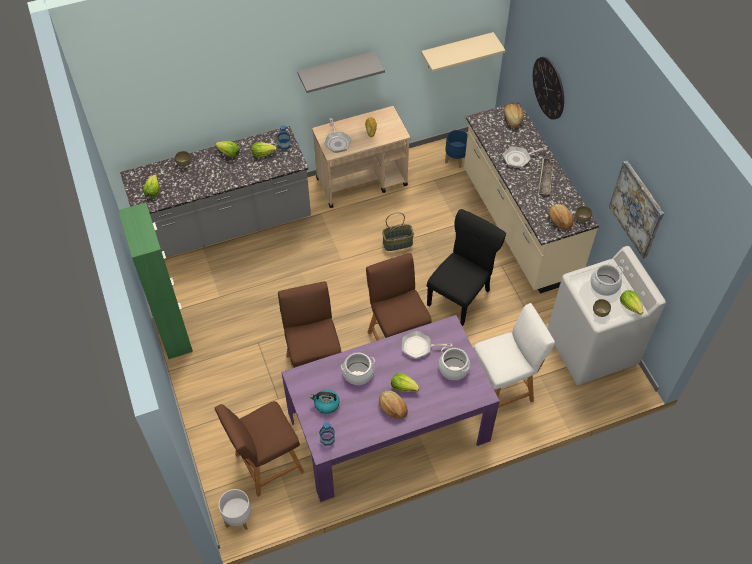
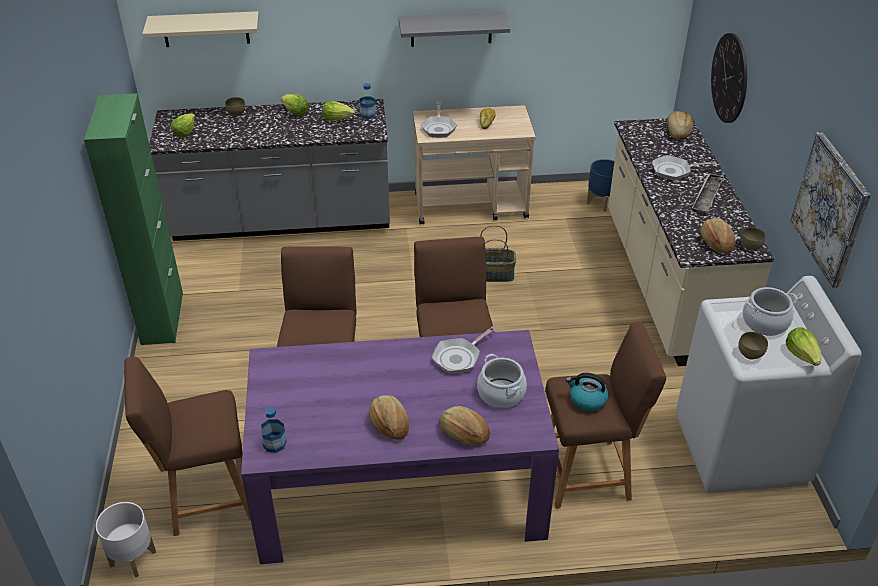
camera: 15 degrees right, 15 degrees down
(326, 404) = (293, 400): kettle -> kettle (587, 400)
(358, 373) = (357, 372): cooking pot -> none
(404, 386) = (417, 401): lettuce -> none
(419, 347) = (459, 357): frying pan -> frying pan turned 60 degrees counterclockwise
(440, 403) = (463, 433): none -> bread
(456, 50) = (617, 41): beige shelf -> beige shelf (205, 29)
(460, 296) = (560, 348): black chair -> none
(503, 388) = (589, 473): white stool -> brown stool

